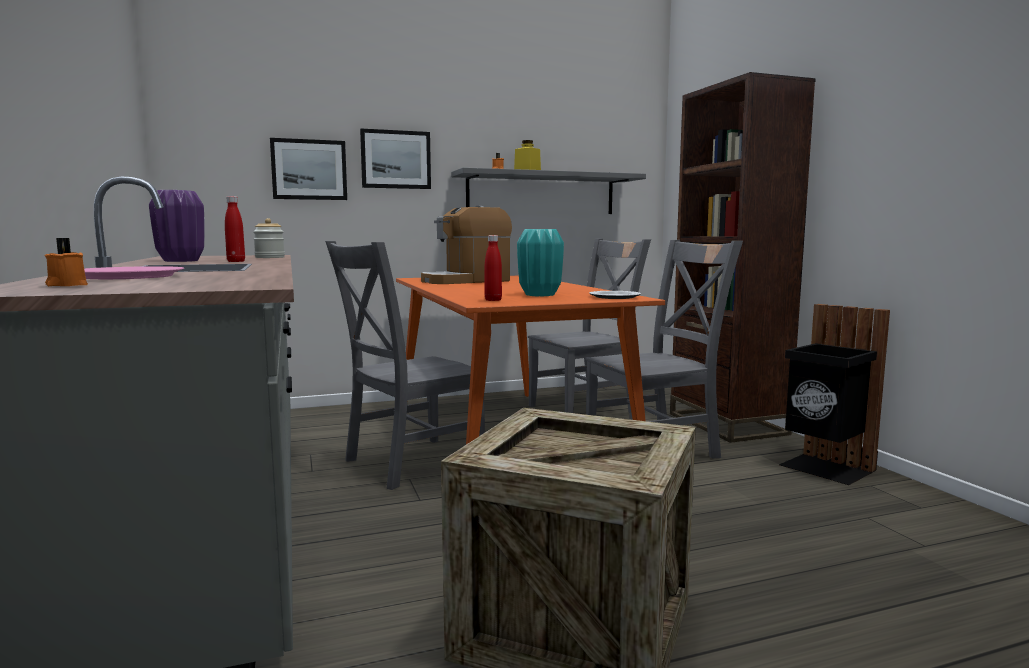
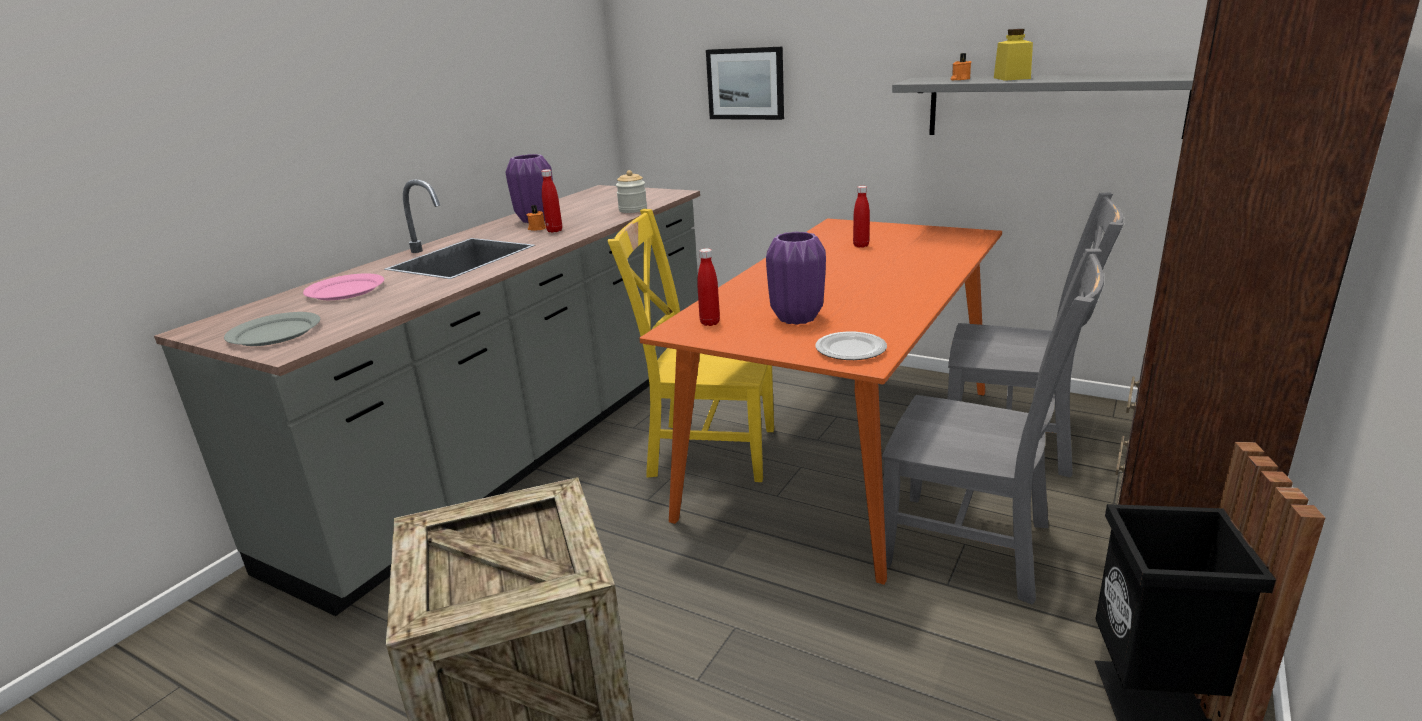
camera: 50 degrees right, 15 degrees up
(66, 285) = (255, 317): orange candle -> orange candle (537, 228)
(167, 285) = (274, 333): none -> grey plate
(395, 159) = (840, 65): picture -> none
(408, 463) = (706, 451): grey chair -> yellow chair
(466, 281) = (861, 245): coffee machine -> red bottle
(540, 295) = (797, 318): turquoise vase -> purple vase

